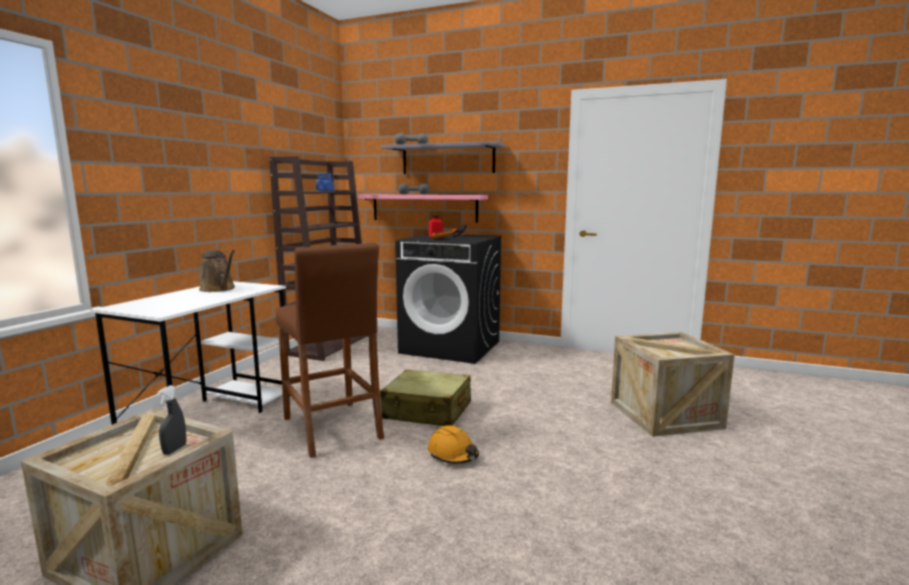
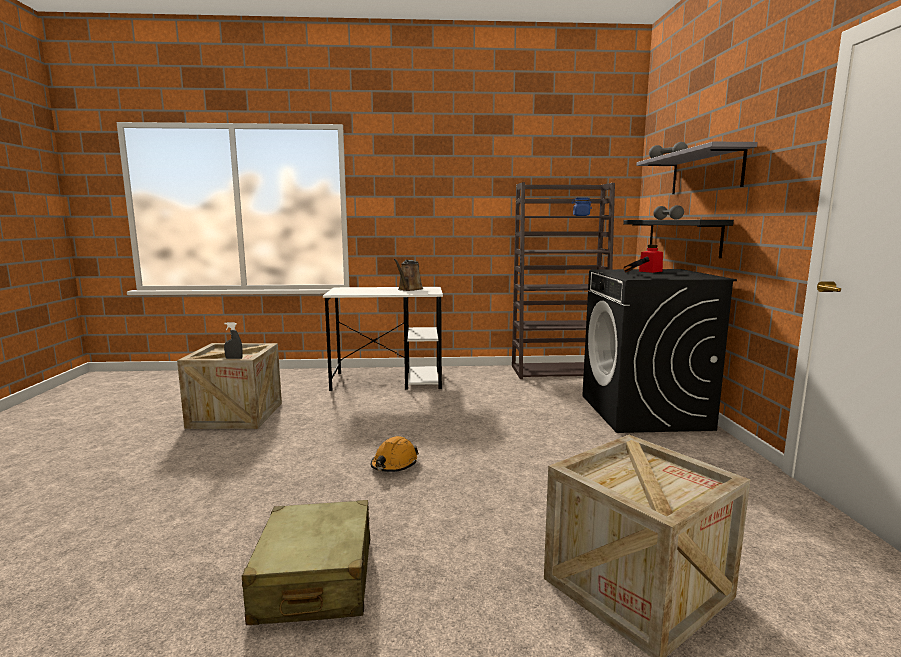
camera: 65 degrees right, 0 degrees up
(332, 428) = (402, 414): brown stool -> none
(424, 208) = (682, 236): pink shelf -> black shelf
(427, 411) = (467, 437): beige suitcase -> beige suitcase (315, 580)

